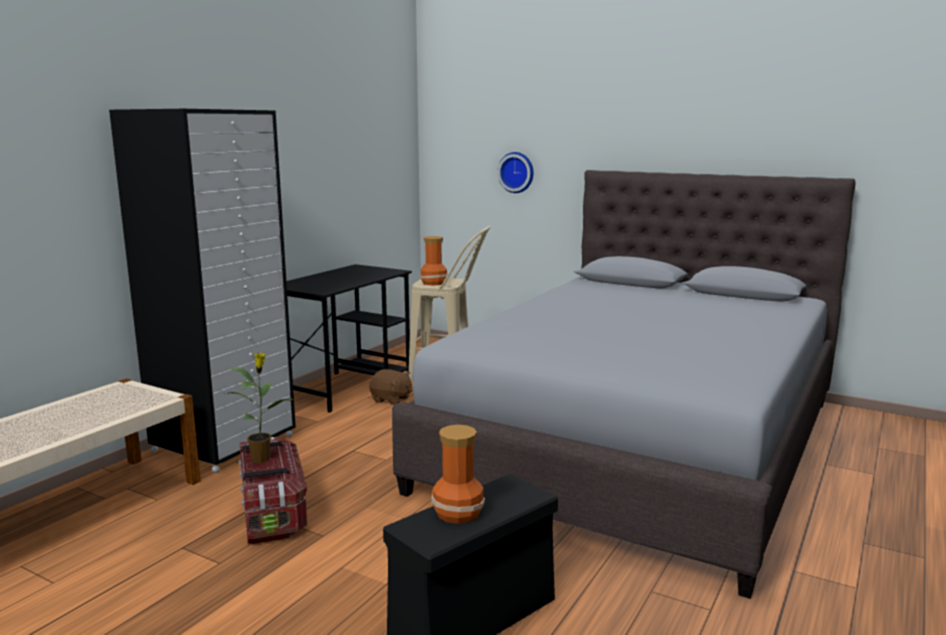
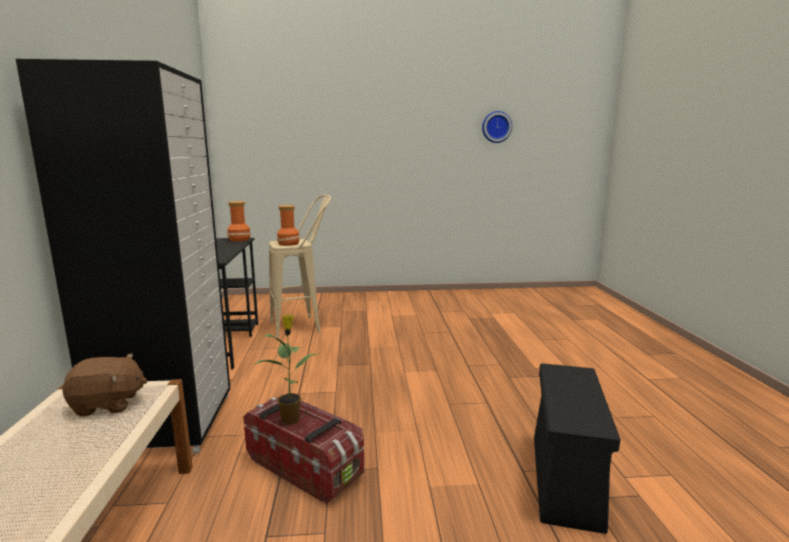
camera: 35 degrees left, 0 degrees up
(391, 399) = (272, 346): brown plush toy -> brown plush toy (108, 404)
(457, 513) = (570, 400): vase -> vase (239, 239)
(517, 172) = (306, 156): wall clock -> wall clock (496, 127)
(641, 443) = (476, 332): grey bed -> none

